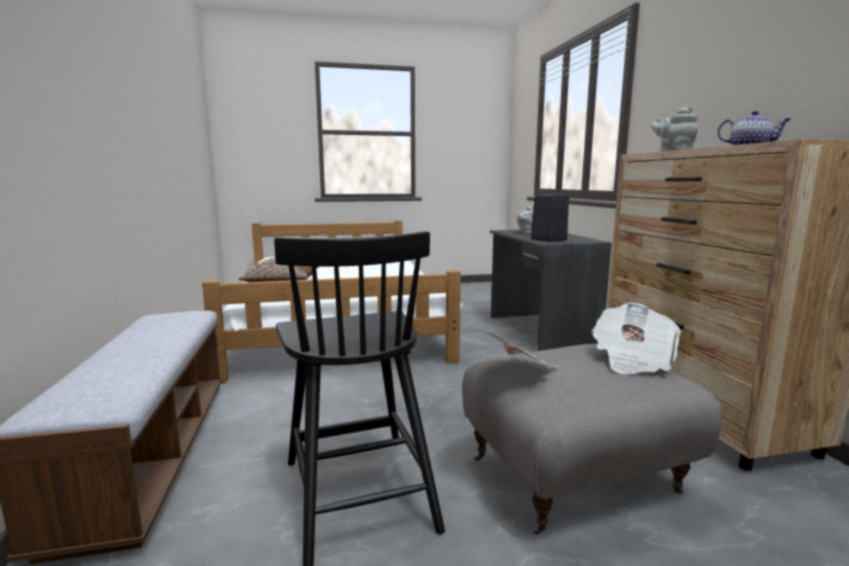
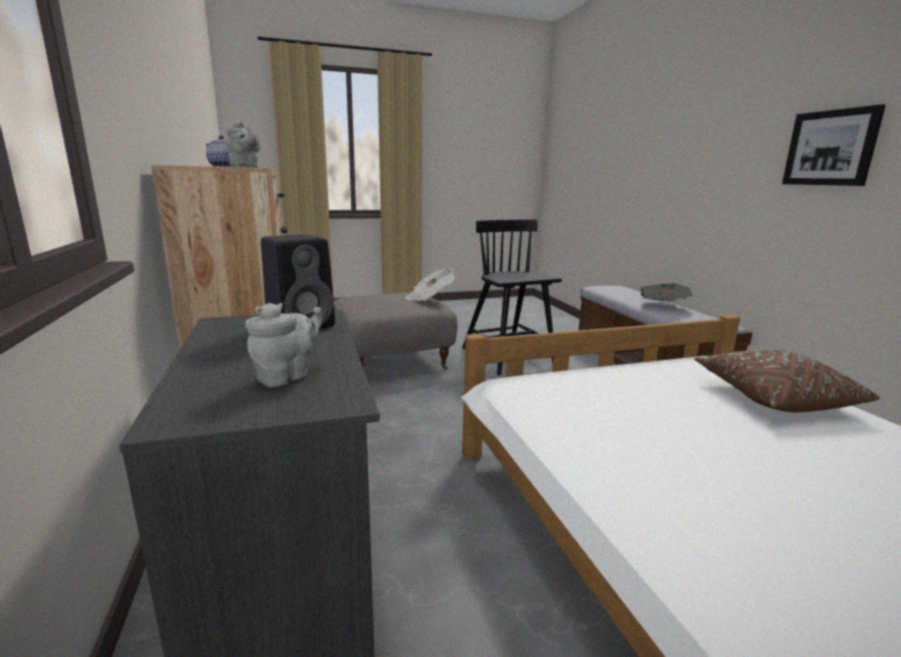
camera: 175 degrees right, 5 degrees up
(120, 124) = (831, 148): none -> picture
(632, 360) = (358, 301): newspaper -> newspaper (663, 306)

